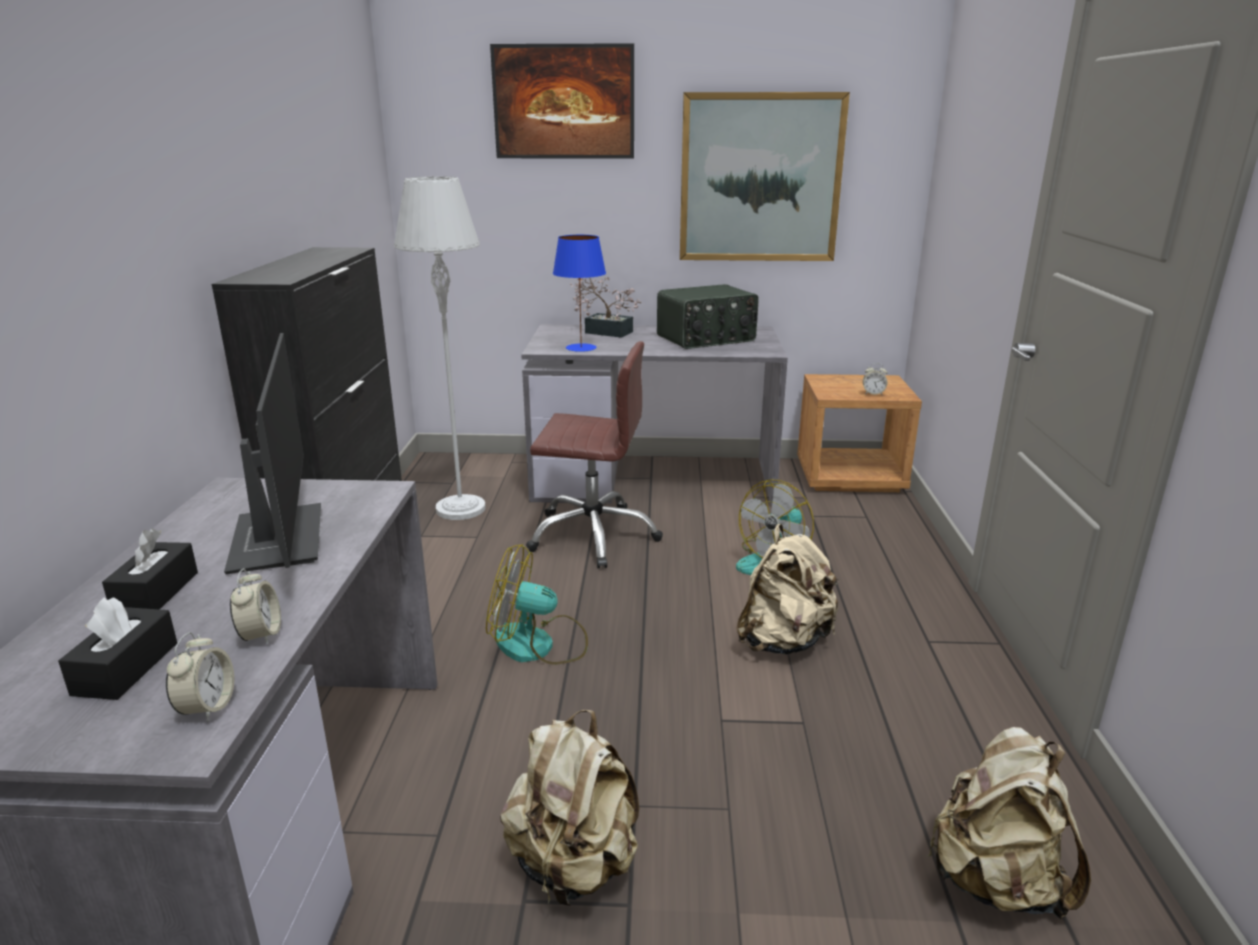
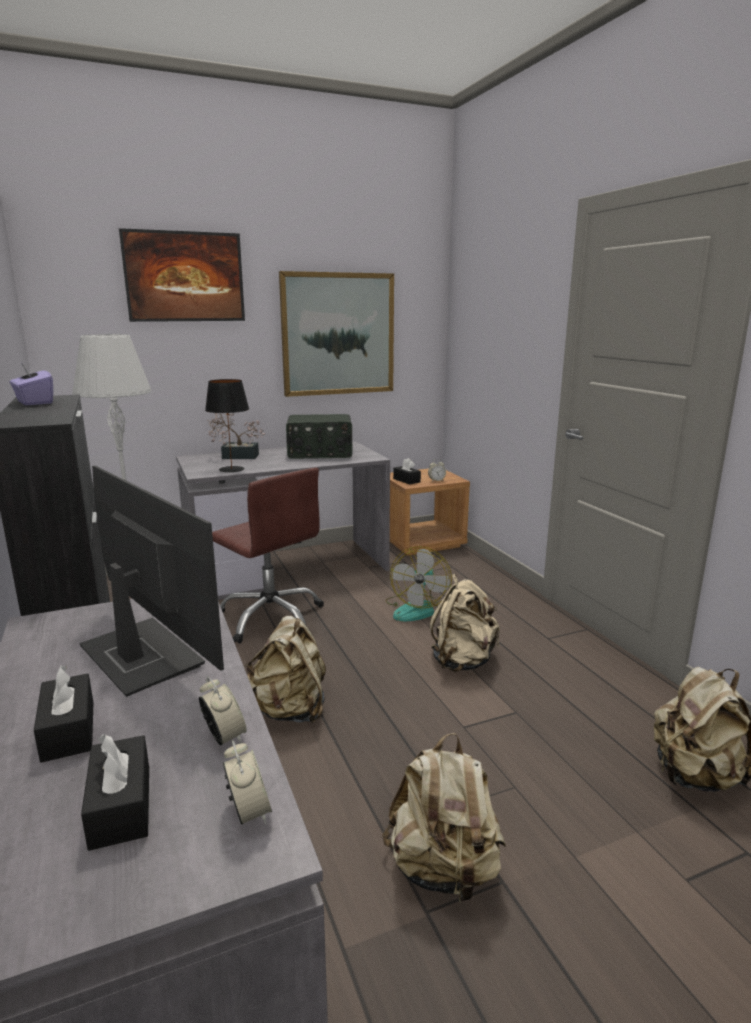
camera: 25 degrees left, 5 degrees down
(312, 255) = (34, 402): none -> purple tissue box
(538, 645) = (289, 711): fan -> beige backpack
(581, 347) = (231, 469): blue table lamp -> black table lamp
(593, 535) = (271, 617): brown office chair -> brown office chair turned 60 degrees clockwise
(706, 339) = (320, 453): radio -> radio turned 45 degrees clockwise
(831, 388) = (406, 480): none -> black tissue box

